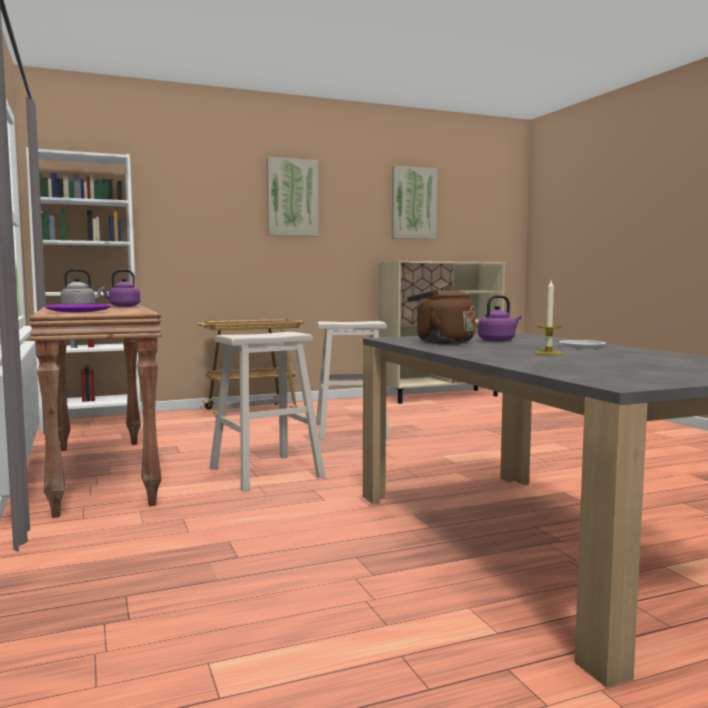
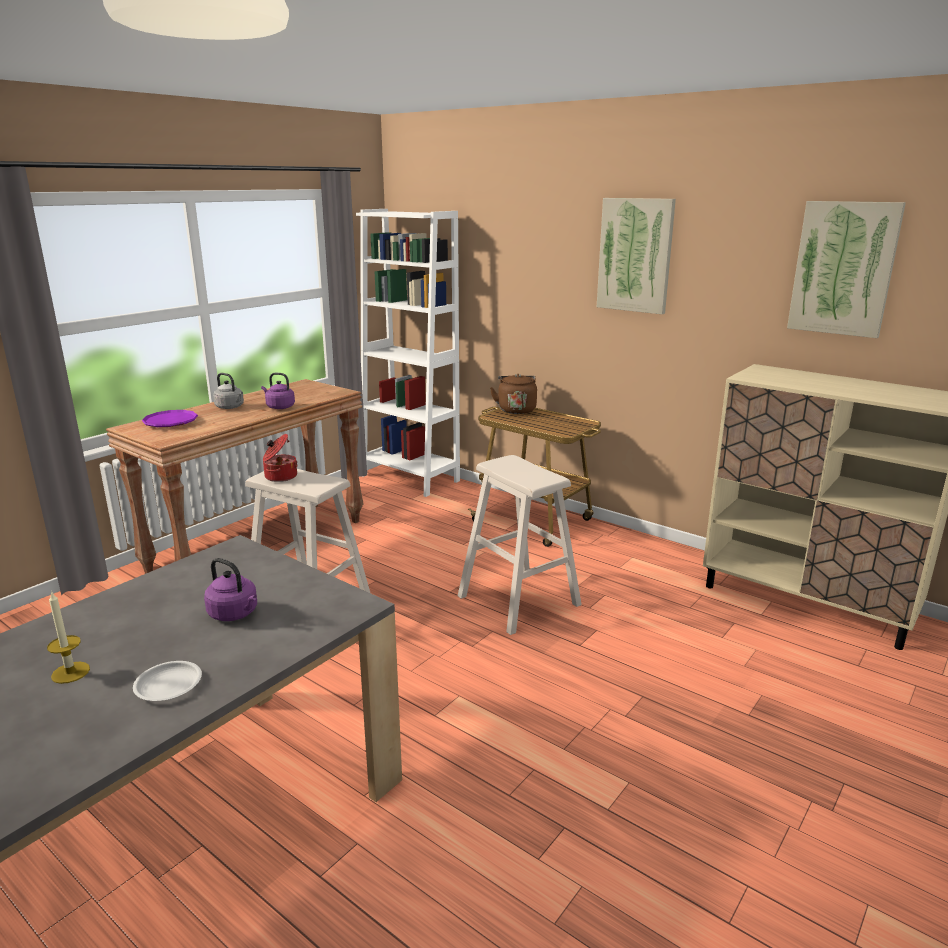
camera: 60 degrees right, 15 degrees up
(248, 335) = (280, 476): none -> cooking pot
(440, 342) = (198, 584): brown kettle -> brown kettle (516, 409)

